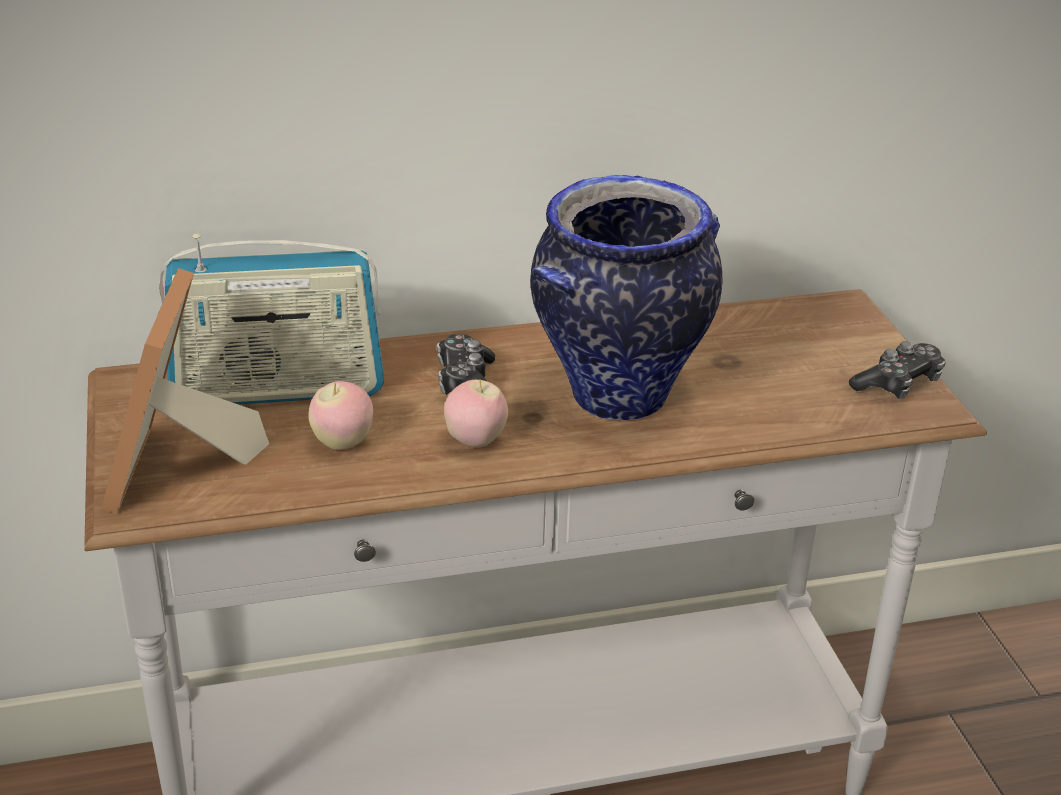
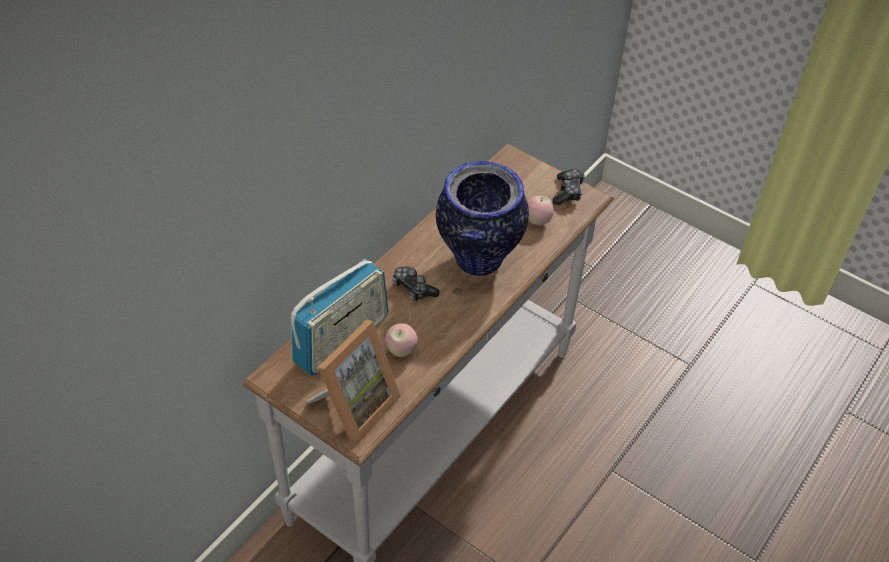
camera: 40 degrees left, 15 degrees up
(179, 470) = (354, 406): picture frame -> picture frame turned 105 degrees counterclockwise
(475, 441) = (450, 317): apple -> apple (537, 221)

